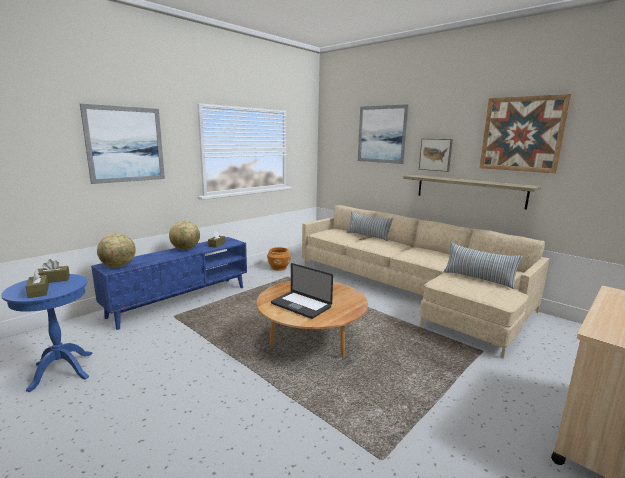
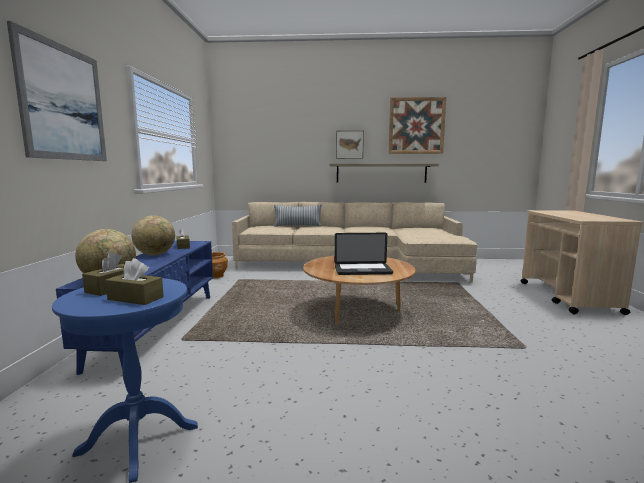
camera: 40 degrees left, 5 degrees down
(381, 134) = (293, 128): picture -> none
(478, 279) = (428, 233): pillow -> none

